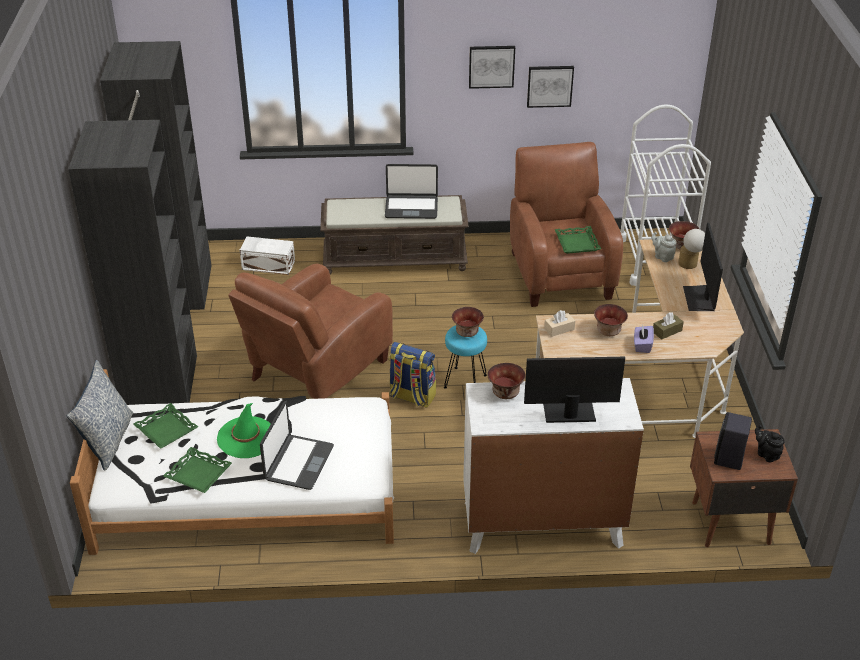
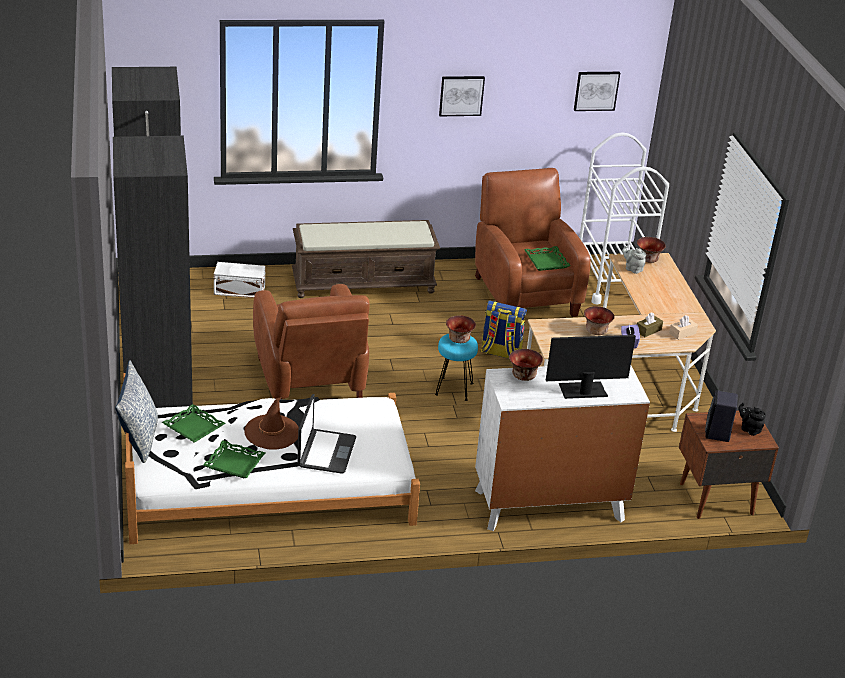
camera: 10 degrees left, 5 degrees down
(246, 437) = (272, 432): green hat -> brown hat
(316, 372) = (310, 384): brown armchair -> brown armchair turned 45 degrees counterclockwise
(411, 207) = (383, 231): laptop -> none
(411, 397) = (406, 403): backpack -> backpack (500, 352)
(550, 86) = (514, 114): picture -> picture (596, 90)
(559, 329) = (551, 330): beige tissue box -> beige tissue box (682, 333)
(690, 265) = (658, 275): table lamp -> none
(699, 298) = (672, 303): monitor -> none

